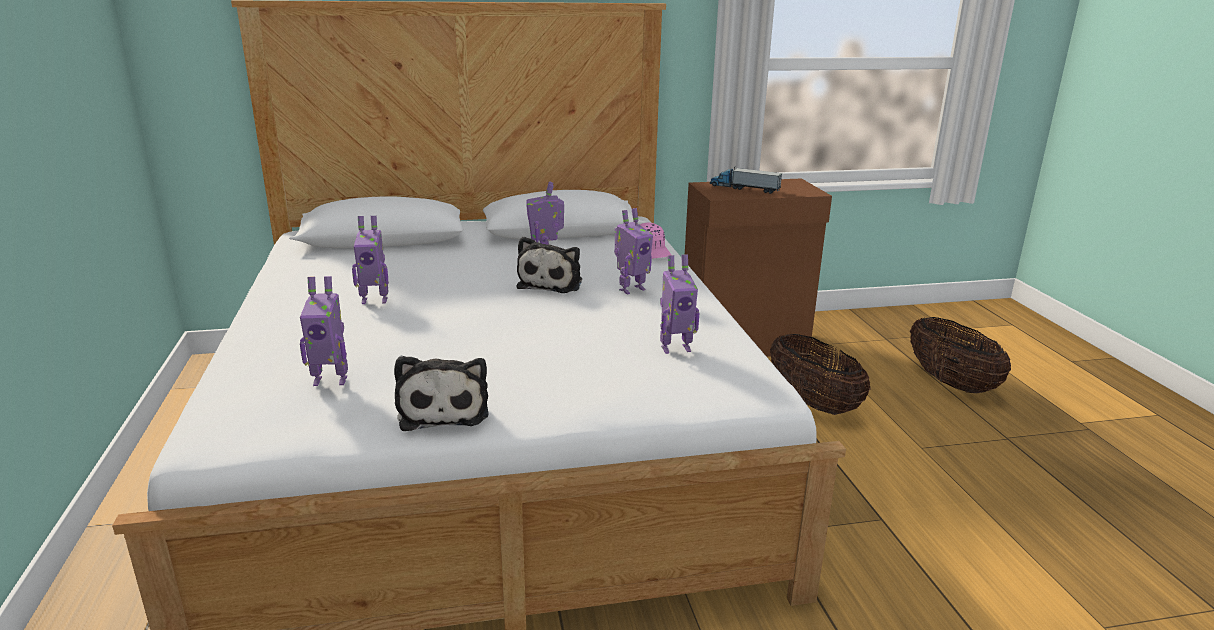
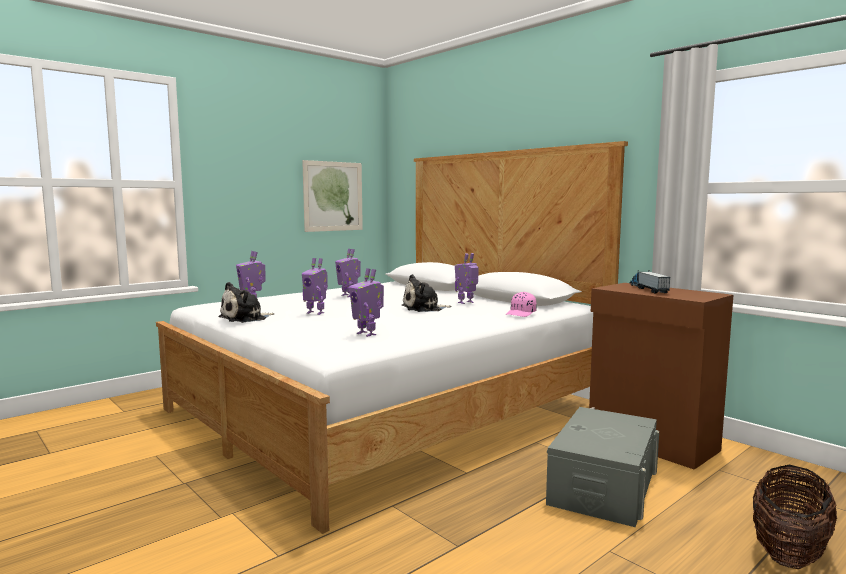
camera: 60 degrees right, 15 degrees down
(83, 95) = (333, 196): none -> picture
(631, 289) = (444, 318): toy robot -> toy robot (316, 313)
(813, 403) = (602, 486): basket -> grey storage box

